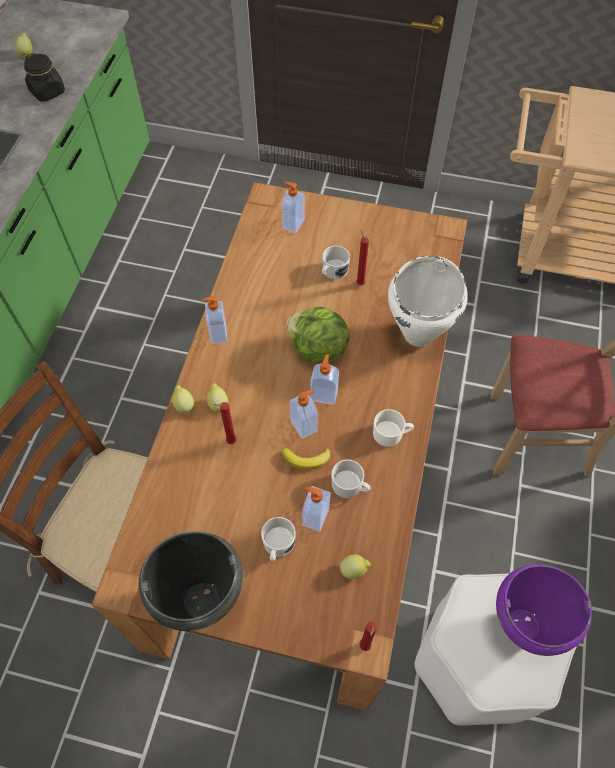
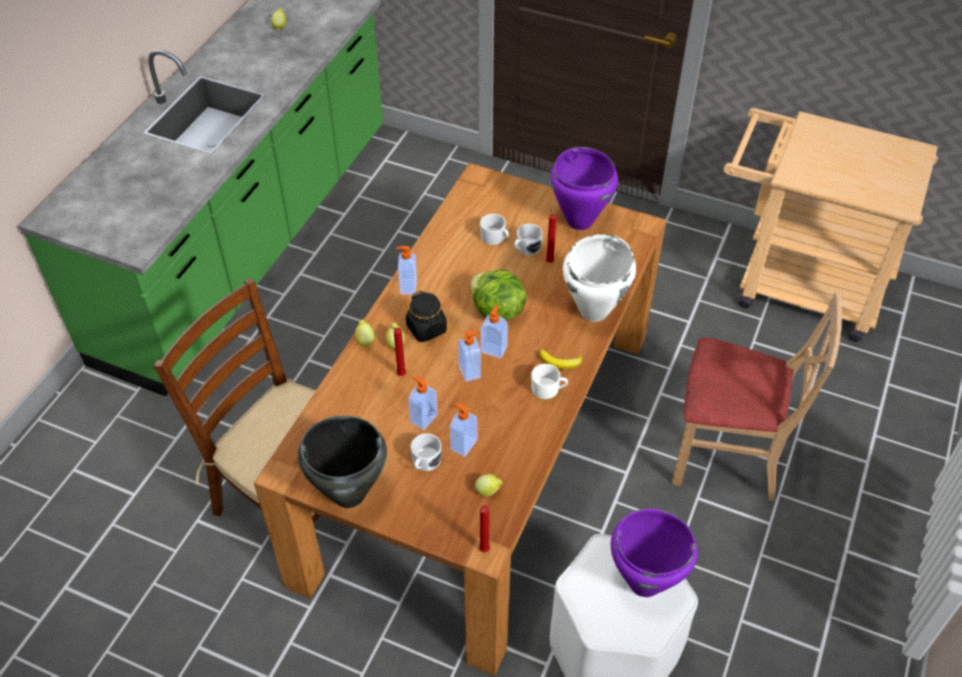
camera: 10 degrees right, 10 degrees down
(48, 92) = (293, 62): black jar -> black jar (426, 329)
(292, 224) = (497, 203): soap dispenser -> soap dispenser (423, 418)
(306, 459) = (466, 398): banana -> banana (560, 362)
(350, 486) = (501, 425): white mug -> white mug (495, 238)
(380, 233) = (579, 221): none -> purple cooking pot

